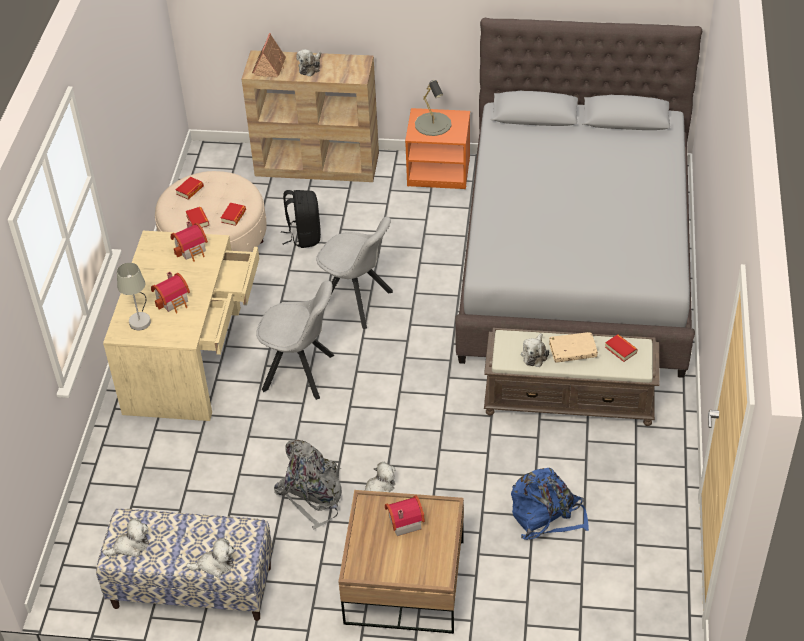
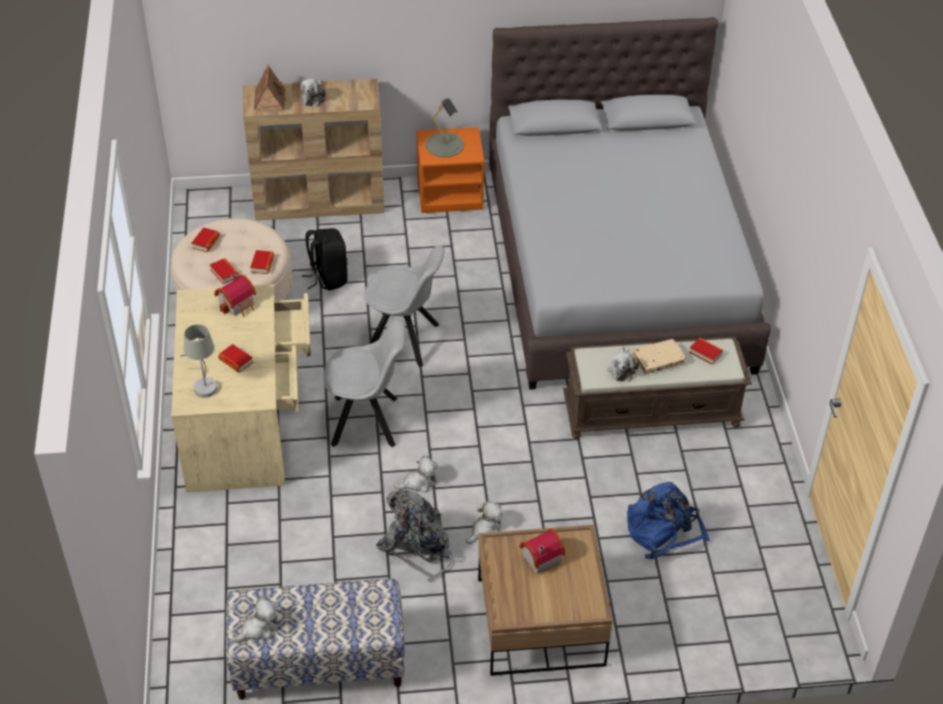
camera: 15 degrees left, 0 degrees up
(174, 301) = (235, 361): toy house -> book
(215, 565) = (356, 633): plush toy -> plush toy (418, 482)

